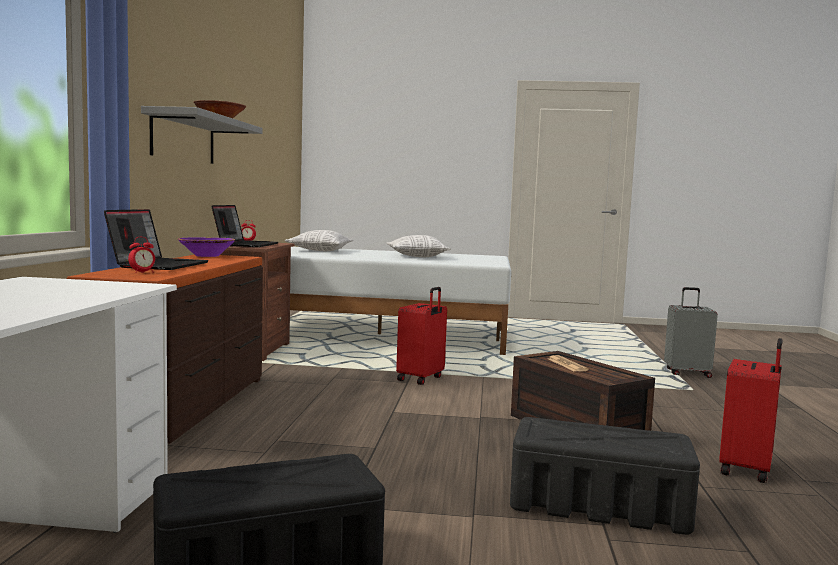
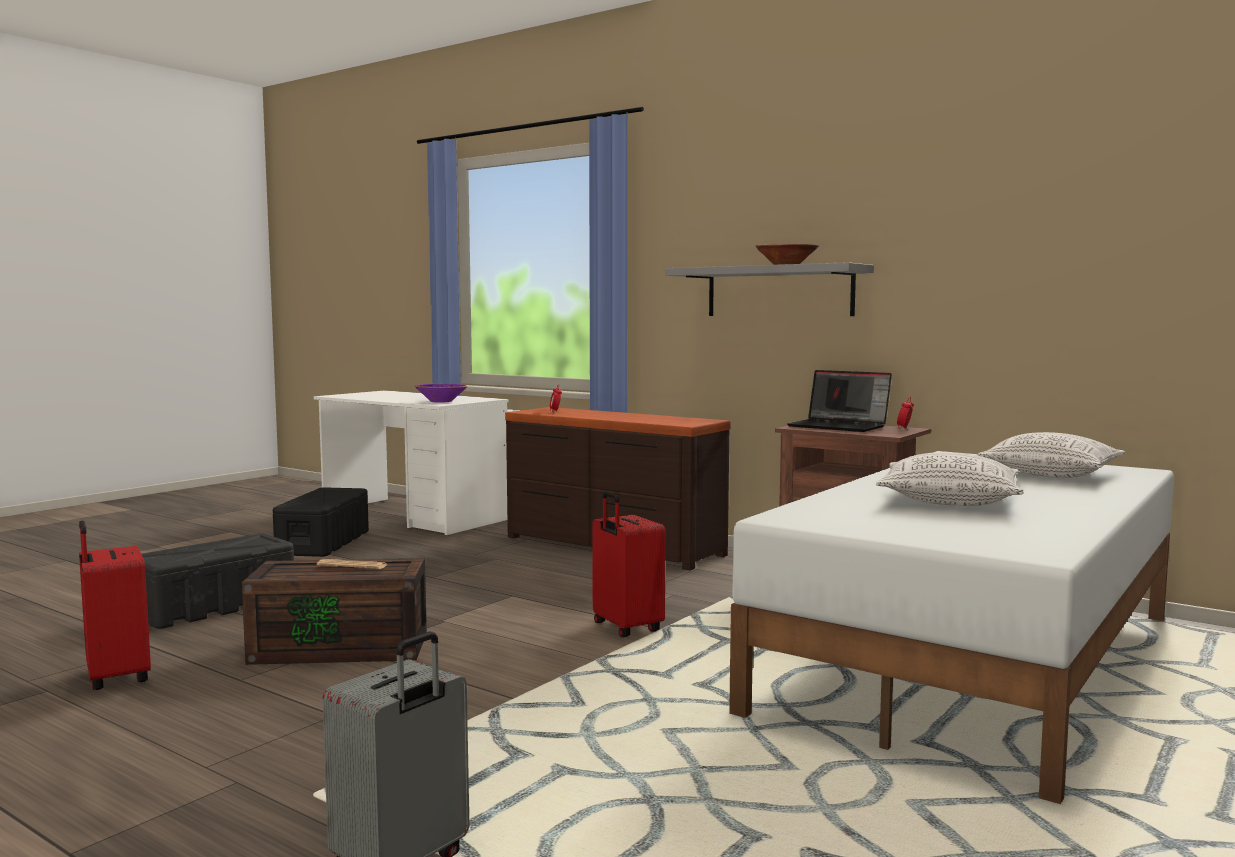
camera: 120 degrees right, 0 degrees up
(158, 265) = (609, 413): laptop -> none
(207, 256) = (697, 420): purple bowl -> purple bowl (441, 401)

